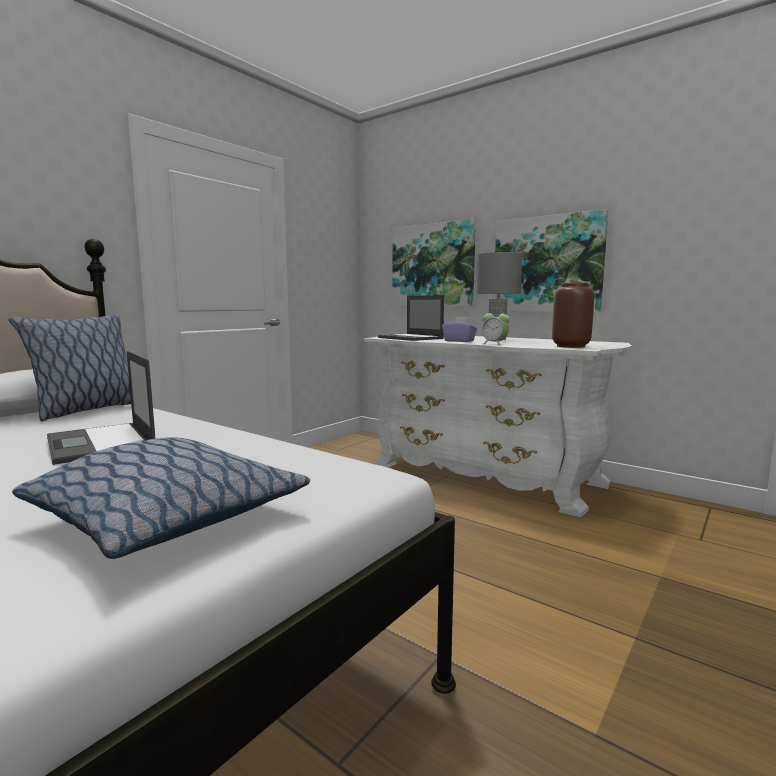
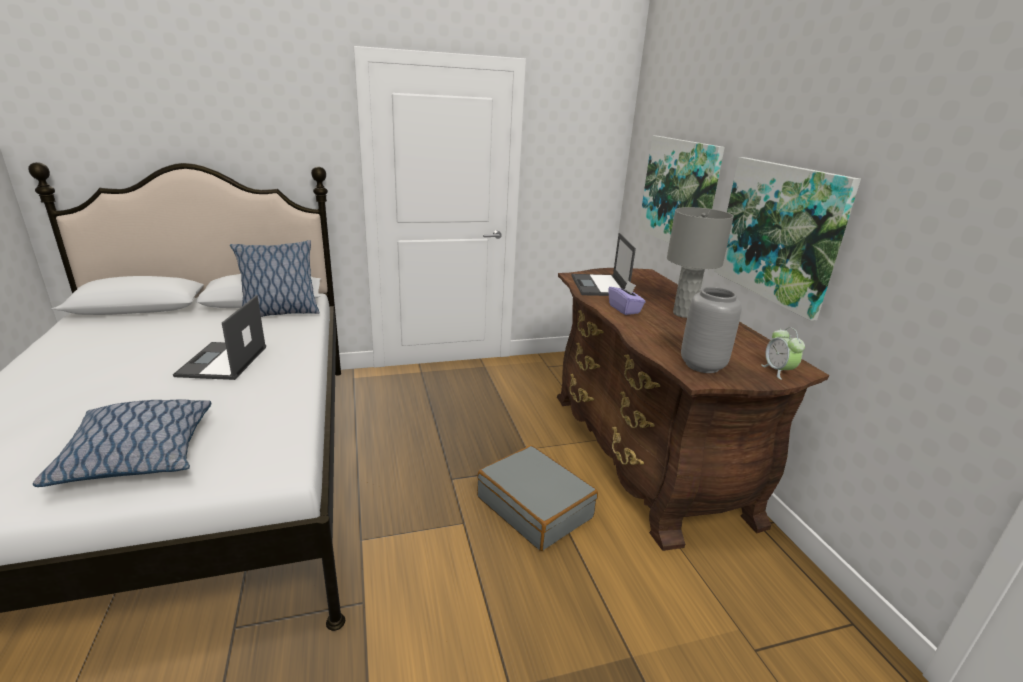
camera: 35 degrees right, 15 degrees up
(467, 529) = (535, 507): none -> grey suitcase
(482, 475) = (640, 453): white dresser -> brown dresser
(494, 344) = (636, 330): alarm clock -> alarm clock (778, 371)
(570, 346) = (701, 365): brown vase -> grey vase

